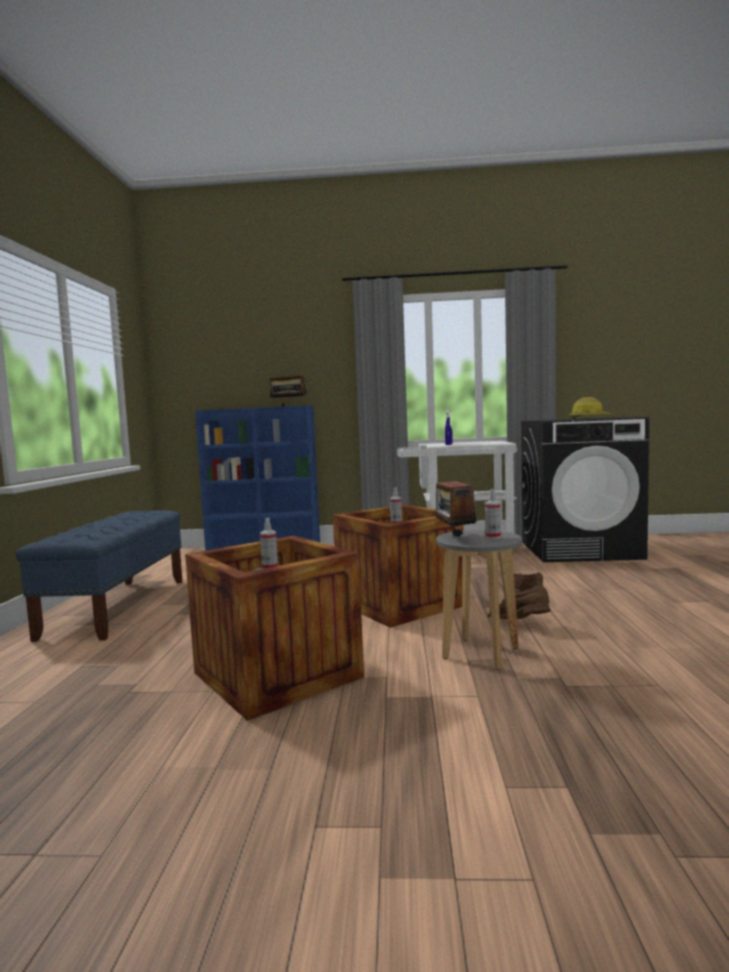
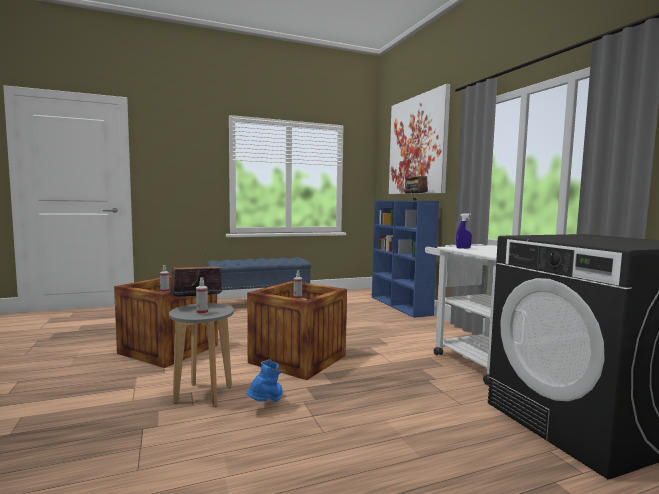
camera: 65 degrees right, 0 degrees up
(256, 336) = (417, 145): none -> picture
(519, 625) = (267, 404): brown boot -> blue boot
(589, 418) = (599, 241): hard hat -> none

